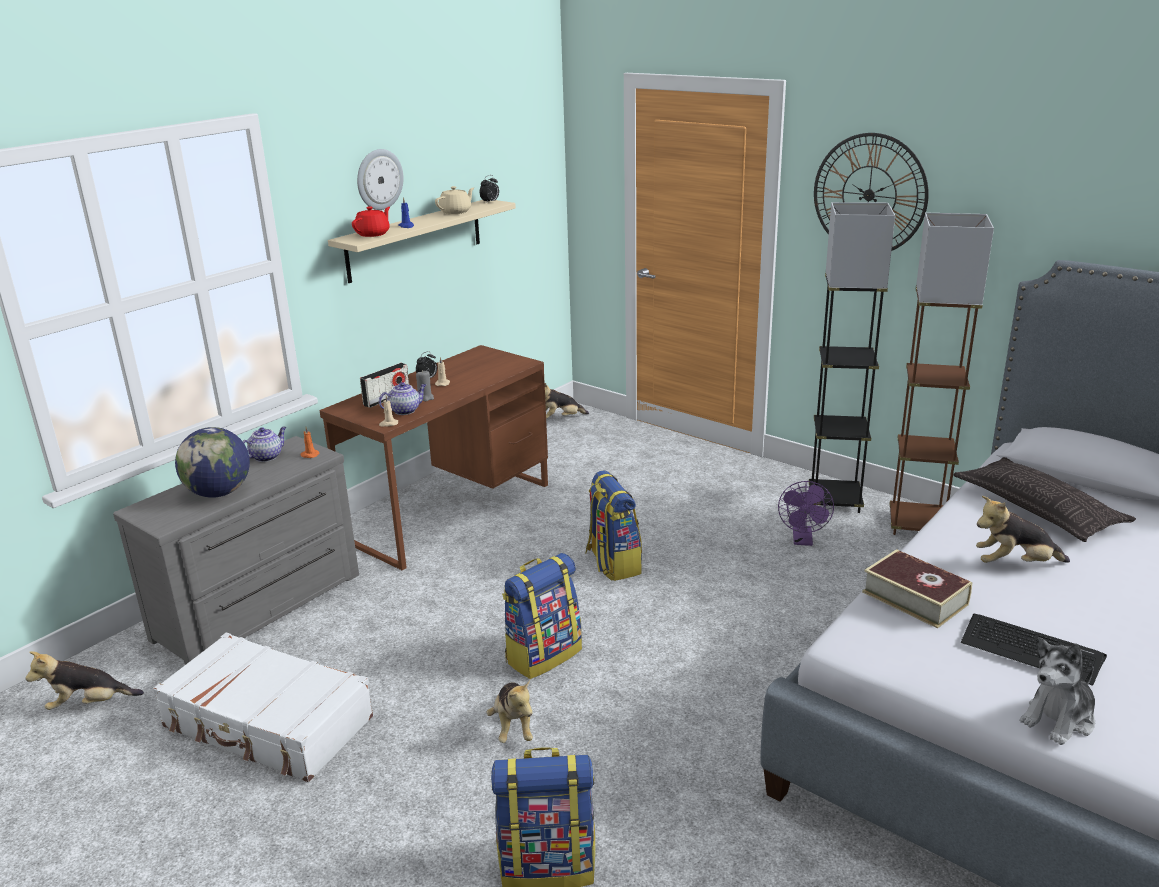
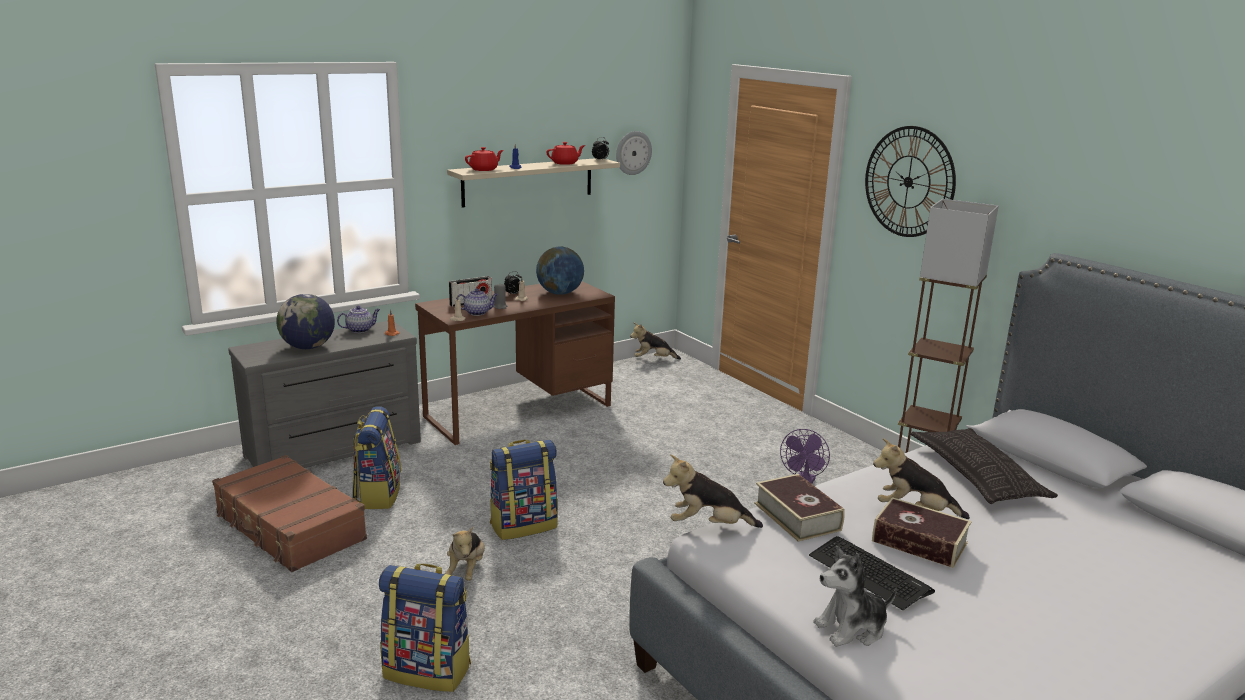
camera: 15 degrees right, 5 degrees down
(89, 704) = (178, 489): plush toy -> plush toy (708, 525)
(268, 723) = (289, 528): white suitcase -> brown suitcase
(379, 179) = (499, 127): wall clock -> wall clock (633, 153)
(456, 212) = (565, 163): beige teapot -> red teapot
(480, 368) = (560, 293): none -> globe
(612, 563) = (625, 471): backpack -> backpack (377, 494)
(834, 500) = (853, 460): grey floor lamp -> none
(1048, 601) = (919, 542): none -> book

